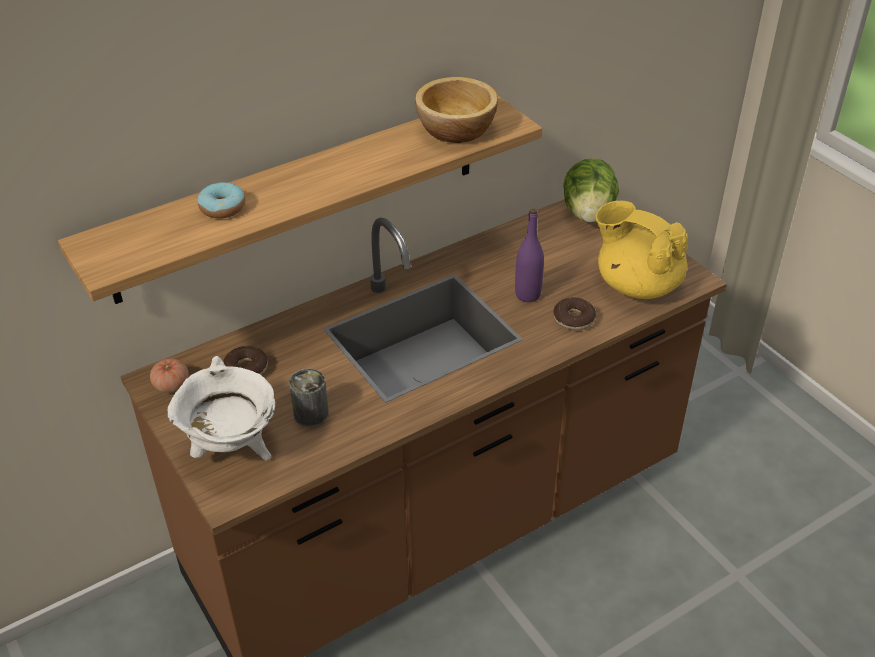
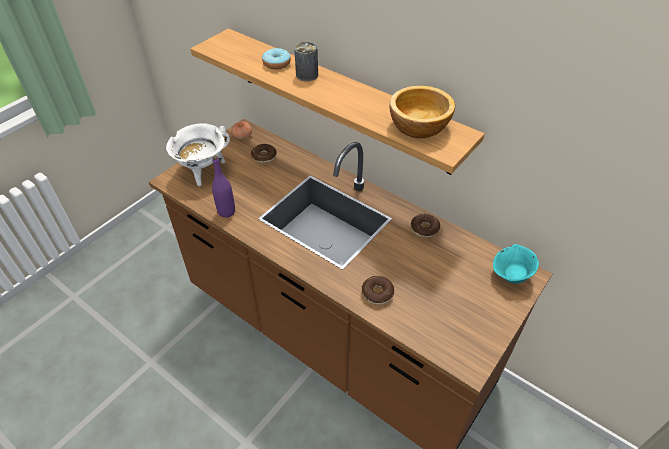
camera: 70 degrees right, 5 degrees up
(311, 414) = (238, 191): can -> can (307, 75)
(487, 253) = (424, 229): none -> donut
(527, 295) = (391, 261): purple bottle -> purple bottle (226, 212)
(588, 214) = (511, 276): lettuce -> turquoise bowl
(636, 284) = (439, 325): yellow teapot -> none

